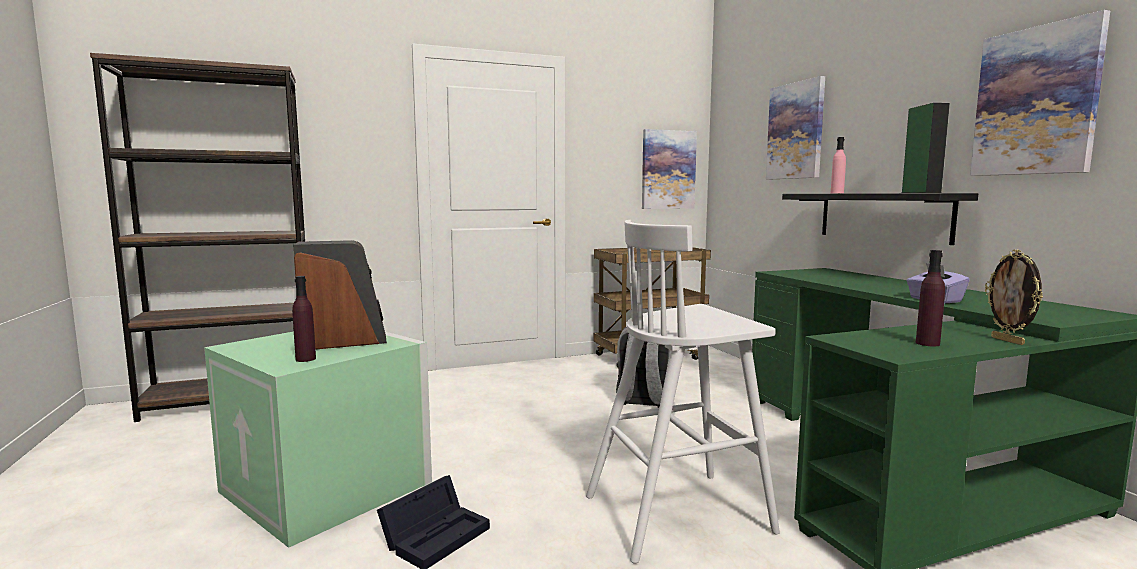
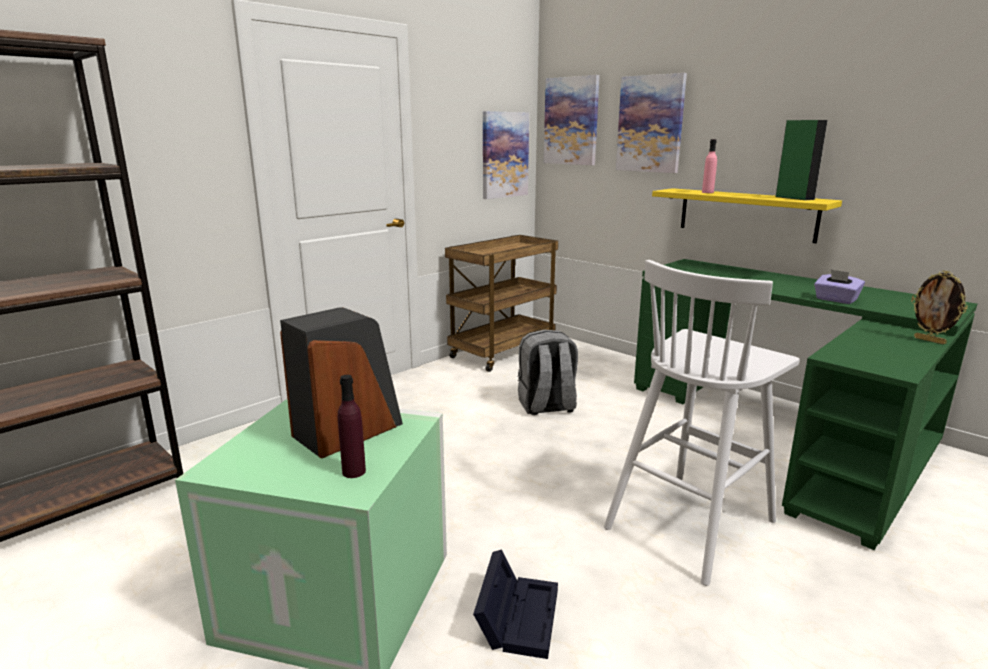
camera: 25 degrees left, 10 degrees up
(882, 216) = (746, 214): black shelf -> yellow shelf
(927, 343) = (894, 353): purple bottle -> none
(1036, 101) = (899, 126): picture -> picture (571, 121)

